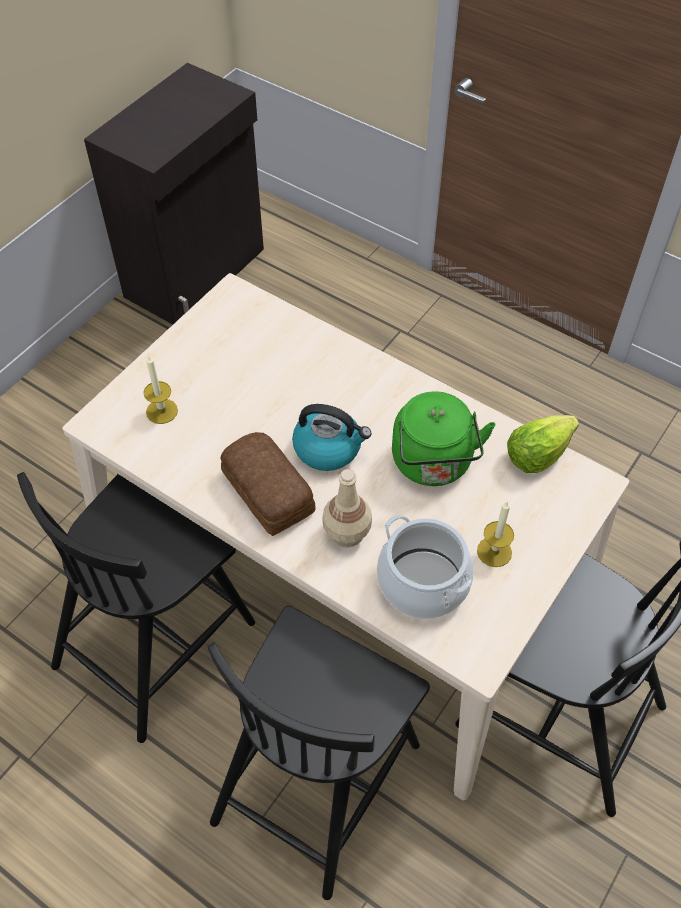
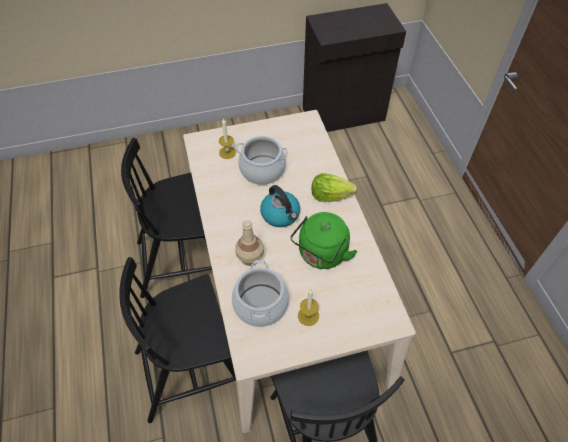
camera: 40 degrees right, 0 degrees up
(240, 404) = (262, 170): none -> cooking pot
(267, 493) = (234, 216): bread -> none
(536, 455) = (378, 286): lettuce -> lettuce (330, 195)

